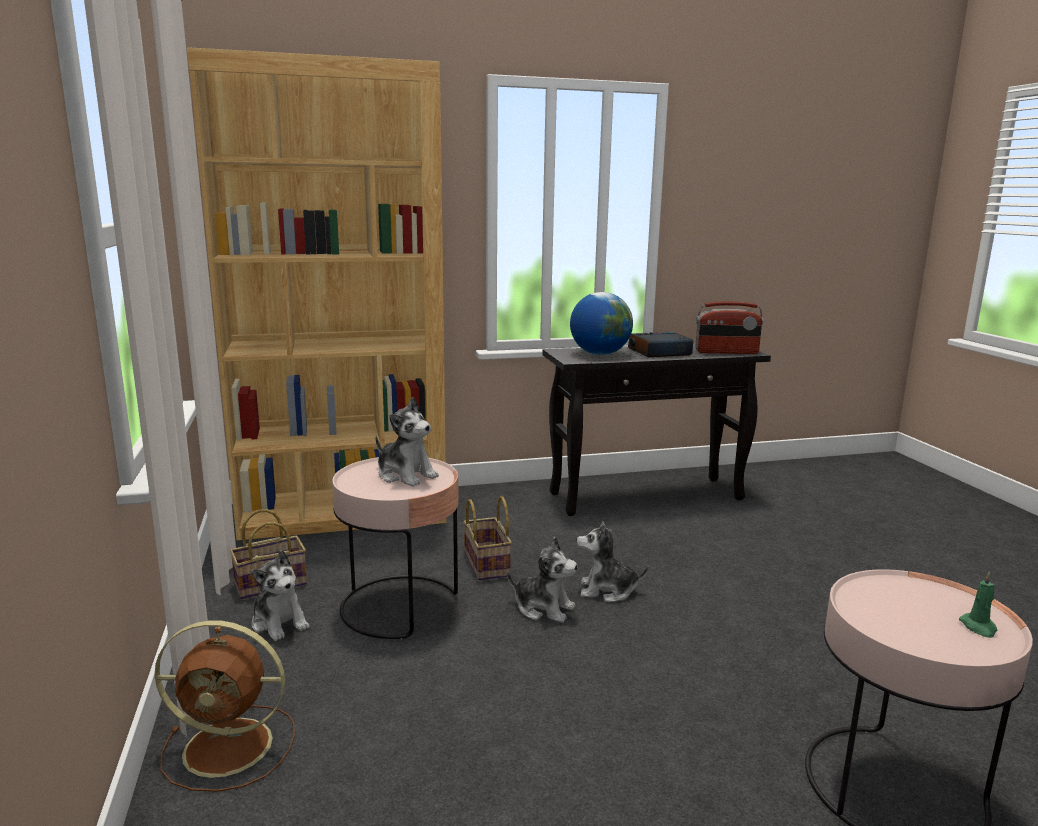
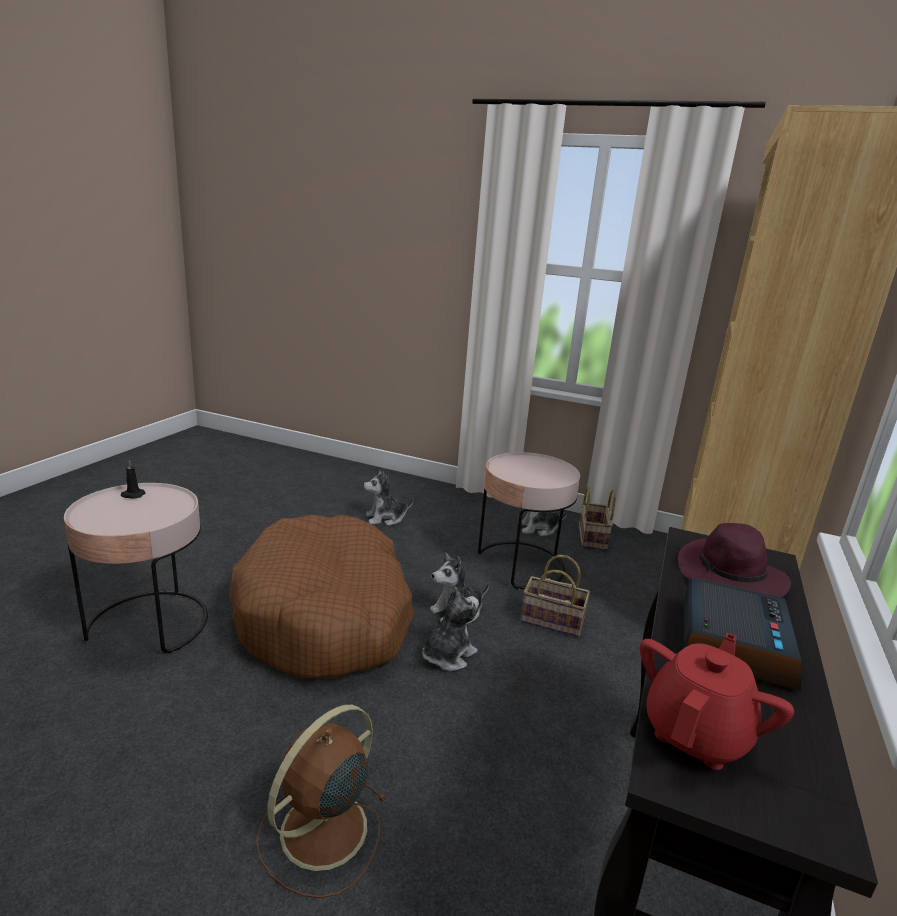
camera: 125 degrees right, 5 degrees up
(232, 747) = (442, 497): brown fan -> brown fan (321, 832)
(406, 475) = (534, 474): plush toy -> plush toy (385, 518)
(600, 354) = (730, 577): globe -> purple hat
(668, 675) = (326, 615): none -> brown dog bed
(726, 352) = (696, 733): radio -> red teapot
(926, 640) = (132, 495): none -> black candle
(978, 627) = (98, 513): green candle -> none

